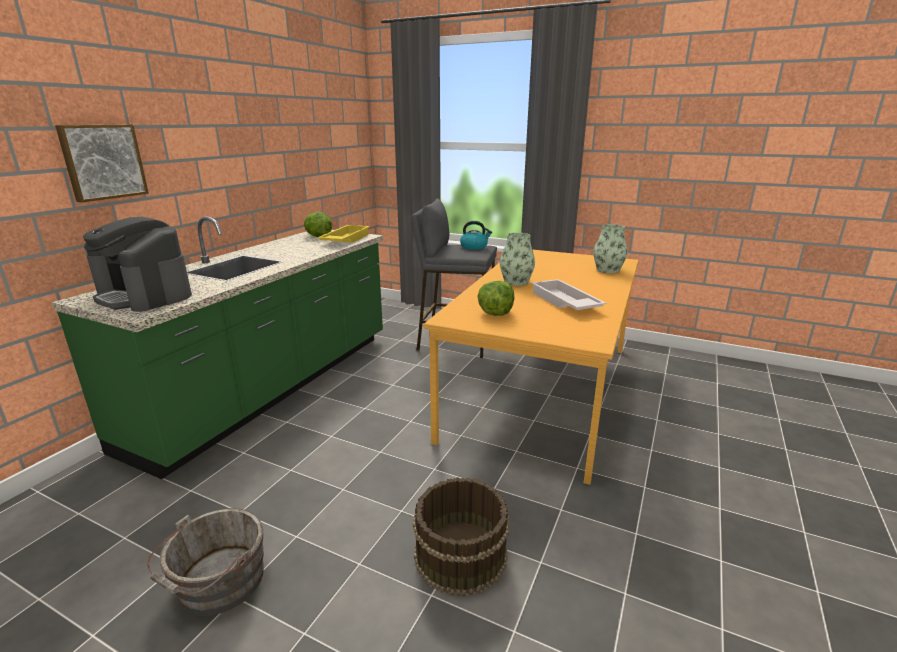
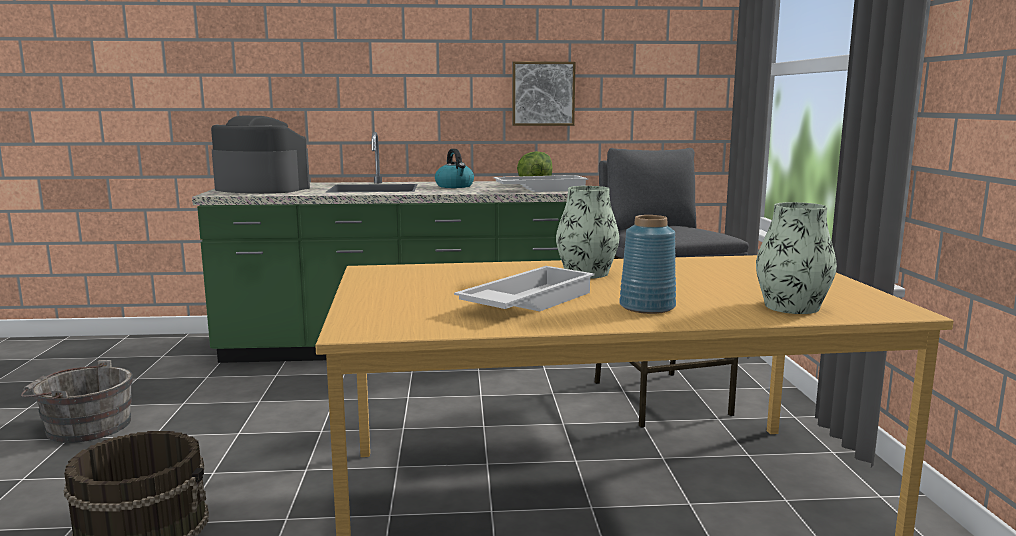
camera: 60 degrees right, 10 degrees down
(103, 161) = (302, 70): picture -> picture (543, 94)
(145, 295) = (261, 189): coffee machine -> coffee machine turned 105 degrees clockwise
(345, 239) = (540, 189): yellow tray -> white tray
(474, 247) = (693, 232): kettle -> kettle (455, 186)
(495, 313) = (419, 281): lettuce -> none
(591, 287) = (647, 307): none -> blue vase

